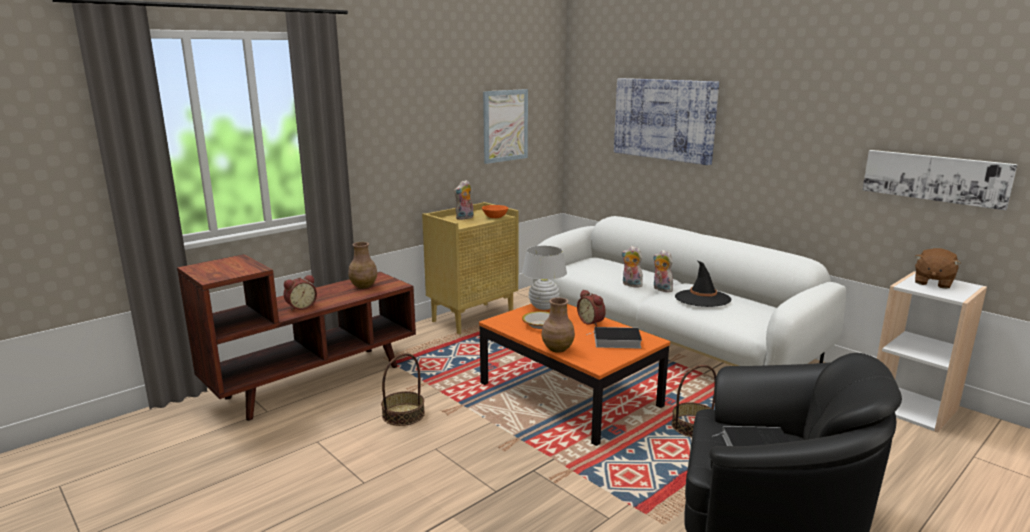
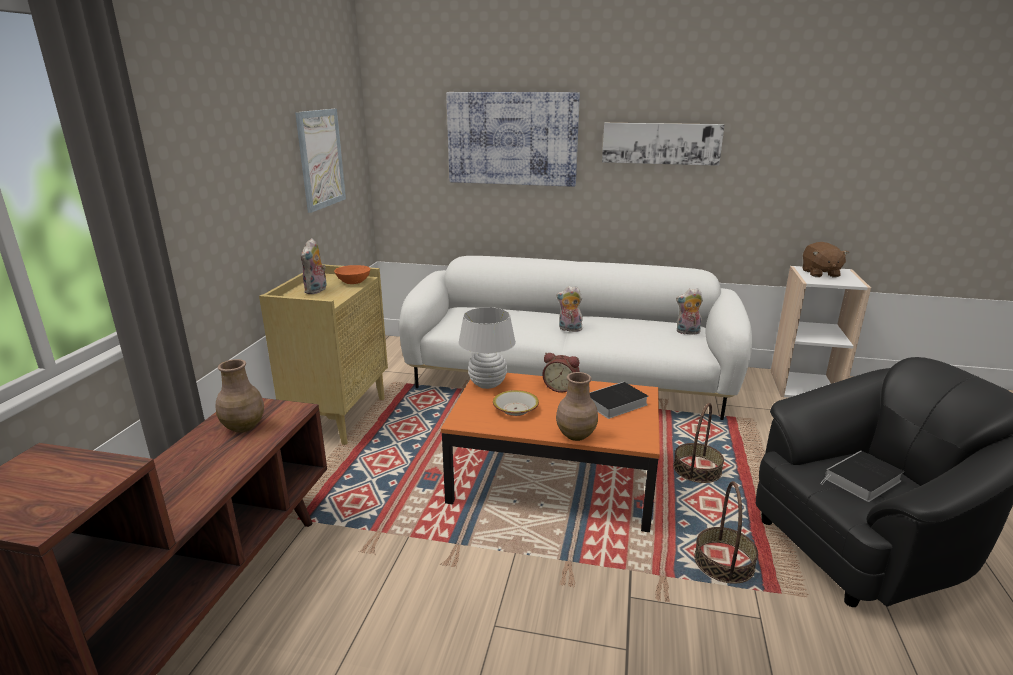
camera: 35 degrees left, 5 degrees up
(301, 307) = (181, 498): alarm clock -> none
(403, 414) = (399, 593): basket -> basket (724, 562)
(631, 285) = (537, 331): plush toy -> plush toy (687, 332)
(702, 298) = (619, 330): black hat -> none
(935, 178) = (805, 178): picture -> picture (661, 143)

